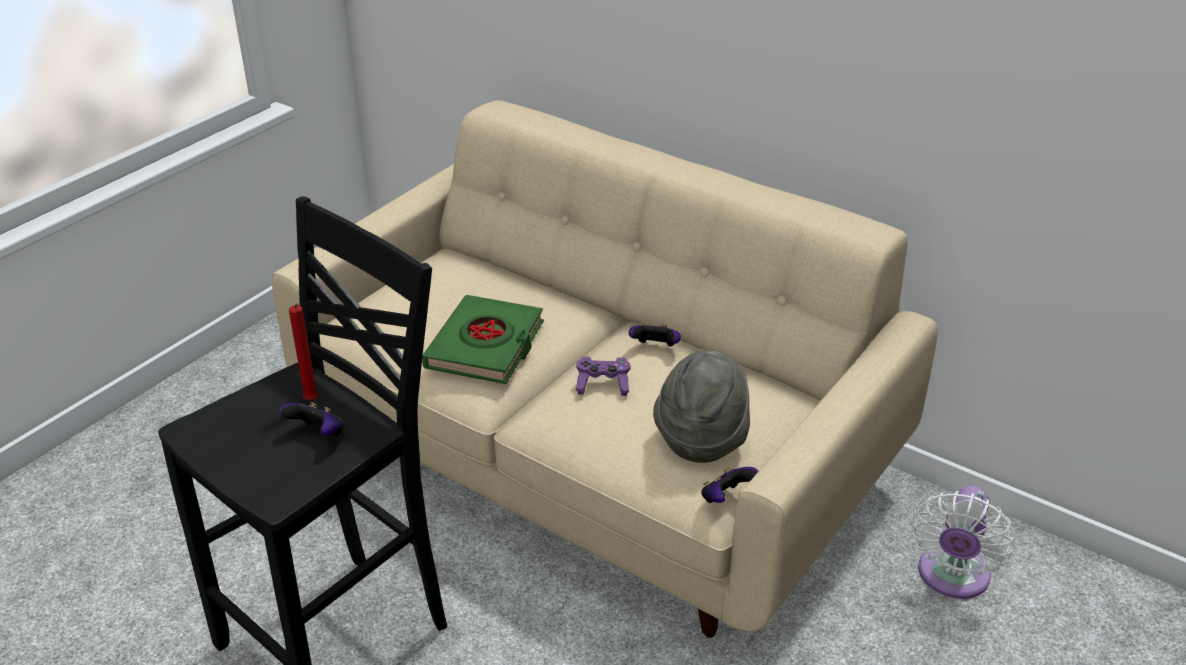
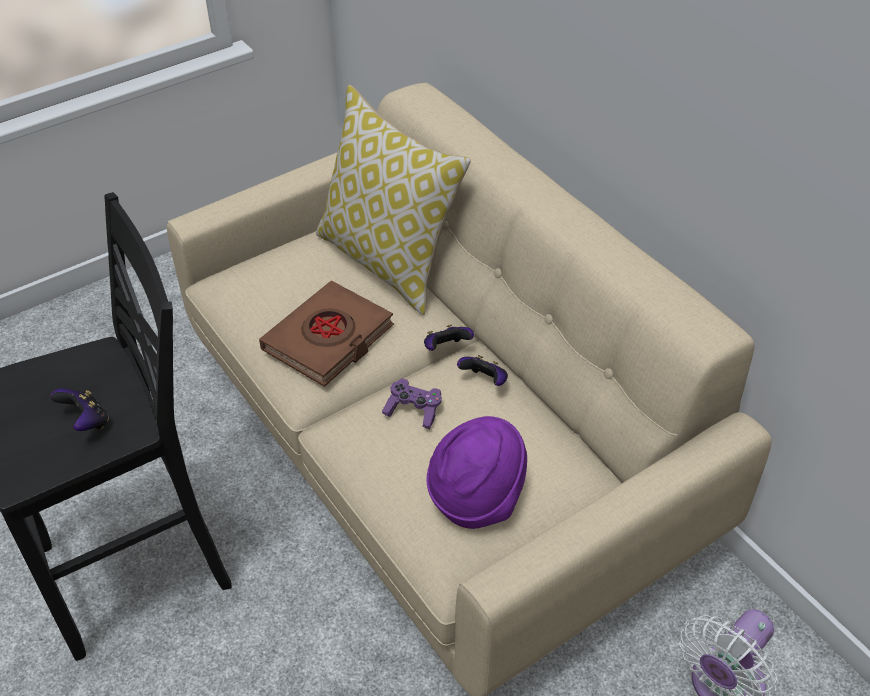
camera: 20 degrees right, 10 degrees up
(312, 401) = (100, 383): red candle -> none
(486, 346) = (328, 339): green book -> brown book
(506, 274) = (388, 261): none -> pillow
(701, 437) = (476, 497): grey hat -> purple hat
(725, 498) = (464, 574): game controller -> game controller (446, 349)

